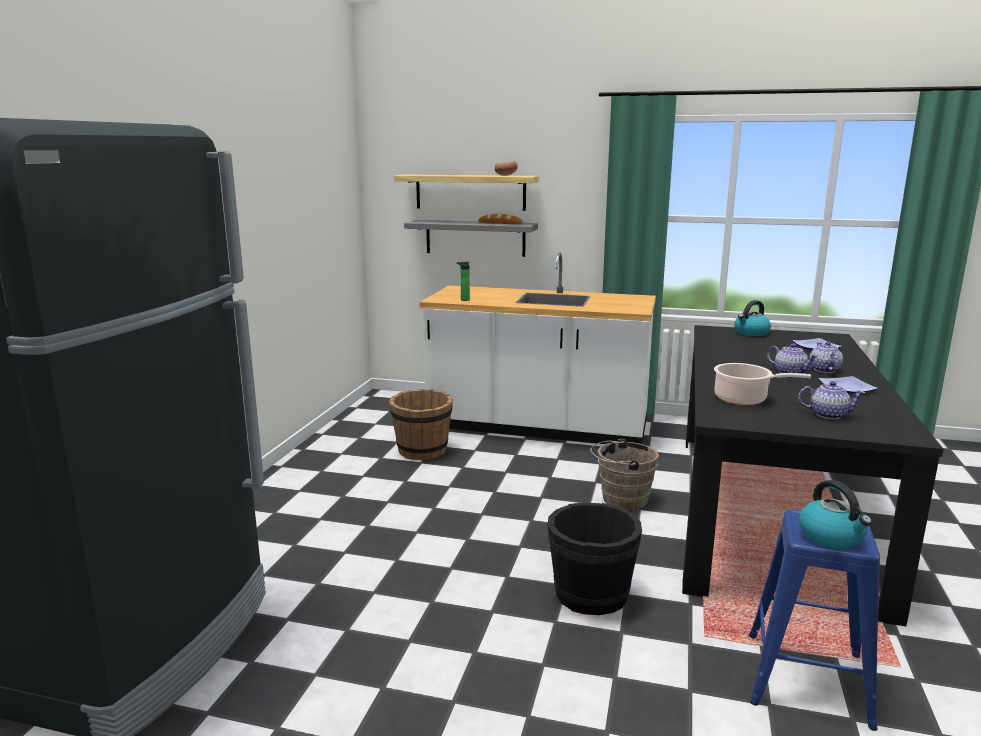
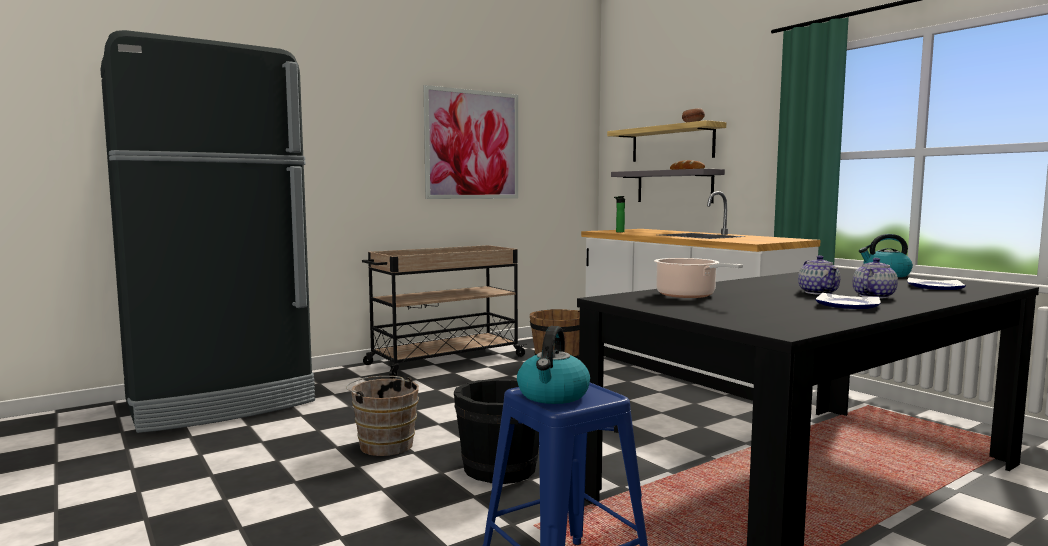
camera: 40 degrees right, 10 degrees down
(272, 205) = (472, 145): none -> picture
(301, 482) = (444, 360): none -> beige cart
(621, 499) = (661, 427): brown bucket -> brown bucket (384, 444)
(827, 414) = (741, 311): teapot -> none

